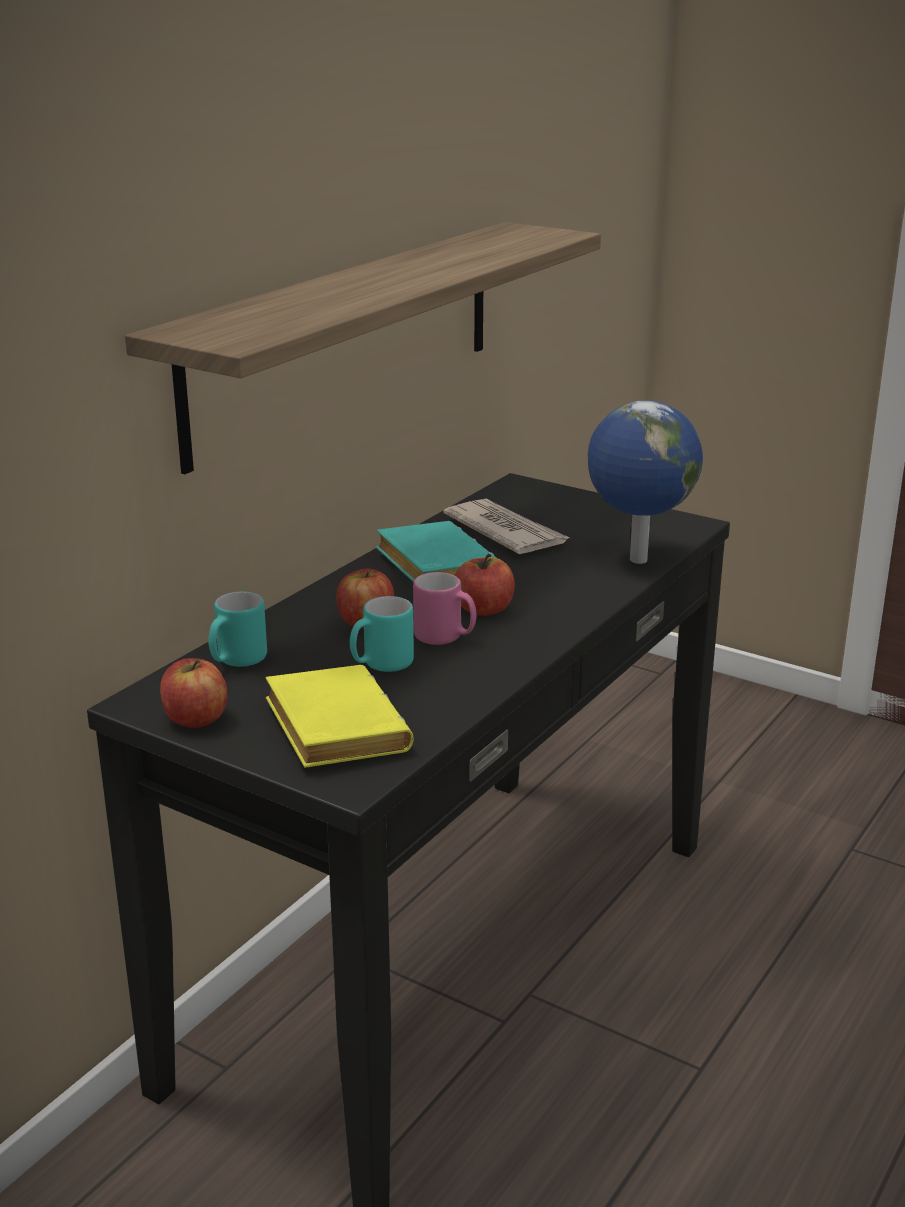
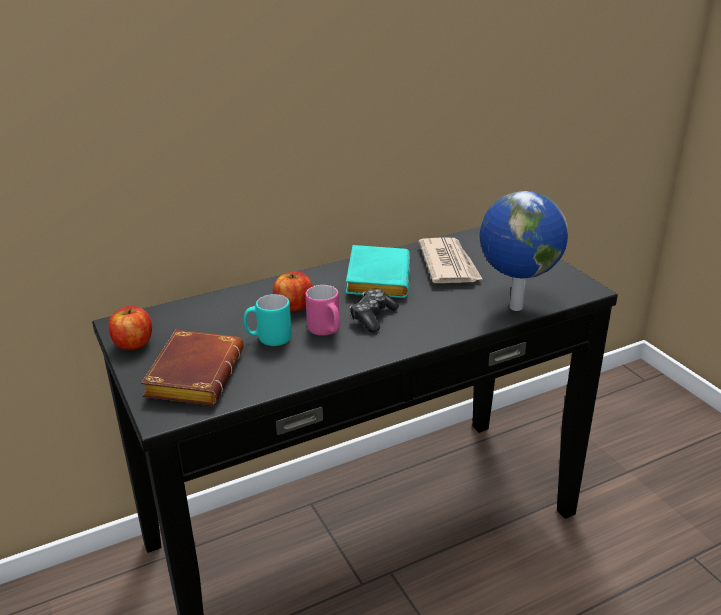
camera: 30 degrees right, 5 degrees up
(236, 661) = (195, 312): turquoise mug -> none
(330, 728) = (193, 373): yellow book -> brown book
(347, 337) = (342, 112): shelf -> none
(484, 609) = (372, 317): apple -> game controller

